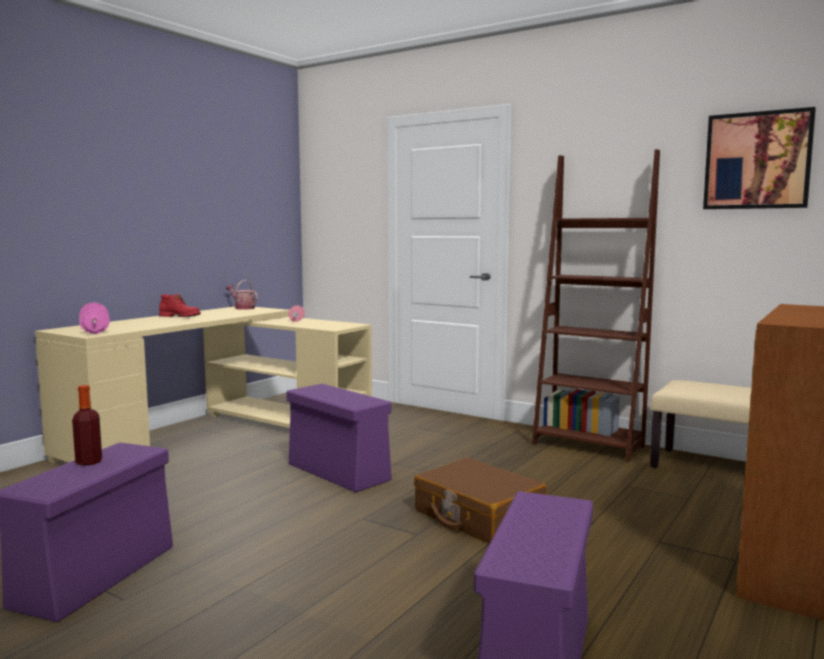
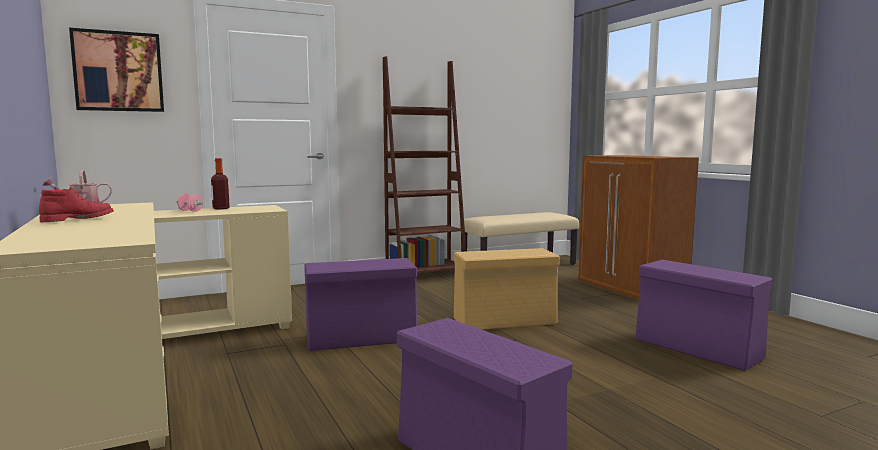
camera: 60 degrees left, 0 degrees up
(89, 462) = (458, 343): bottle -> bottle (221, 208)
(95, 331) = (96, 240): pink dumbbell -> none
(478, 516) = (506, 321): brown suitcase -> beige storage box
(757, 161) = (498, 75): picture -> picture (118, 71)

